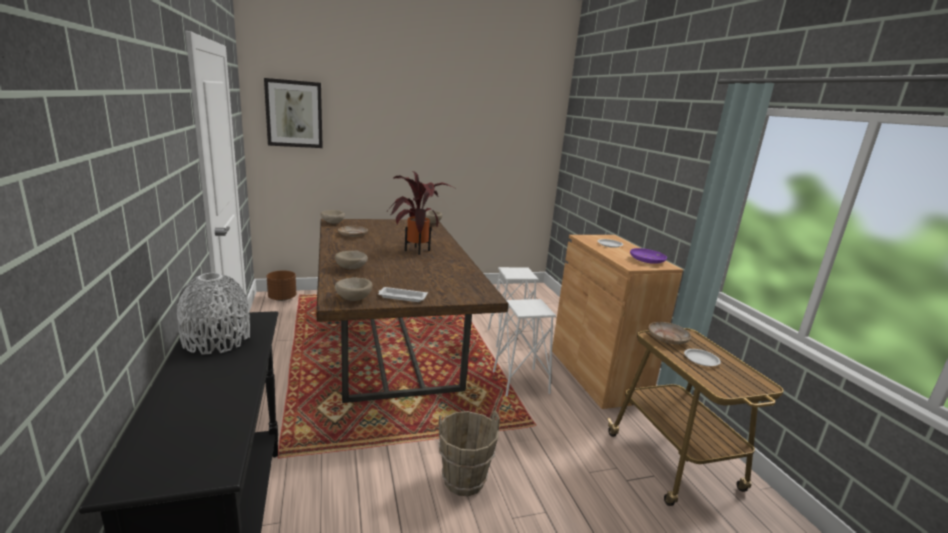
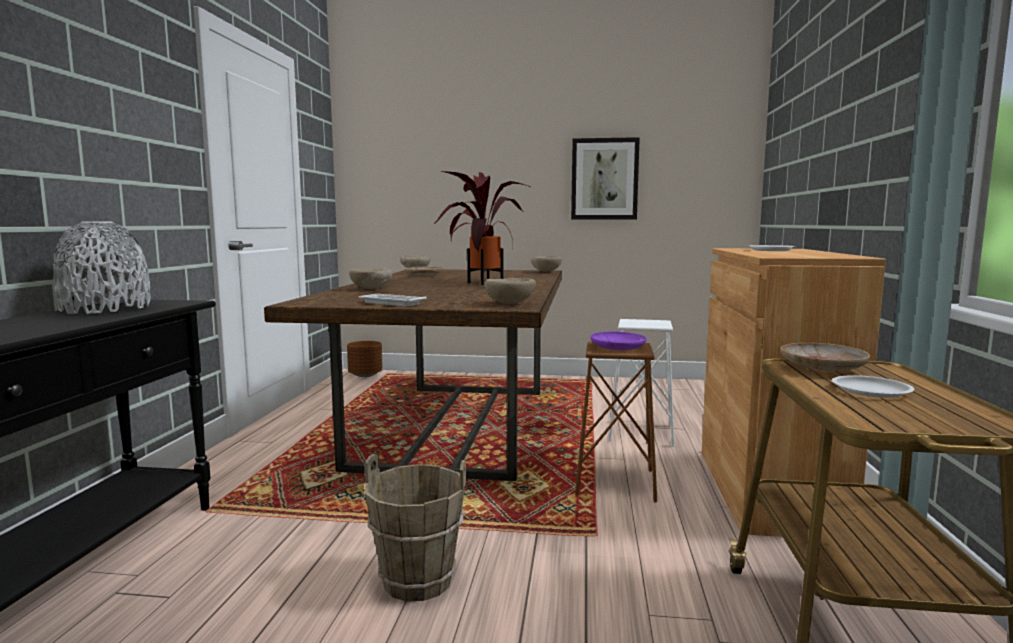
camera: 25 degrees right, 10 degrees down
(294, 114) = (388, 145): picture -> picture (604, 179)
(354, 298) = (327, 302): beige bowl -> beige bowl (510, 304)
(520, 382) = (615, 483): white stool -> brown stool
(647, 260) = (819, 255): purple plate -> purple plate (618, 347)

